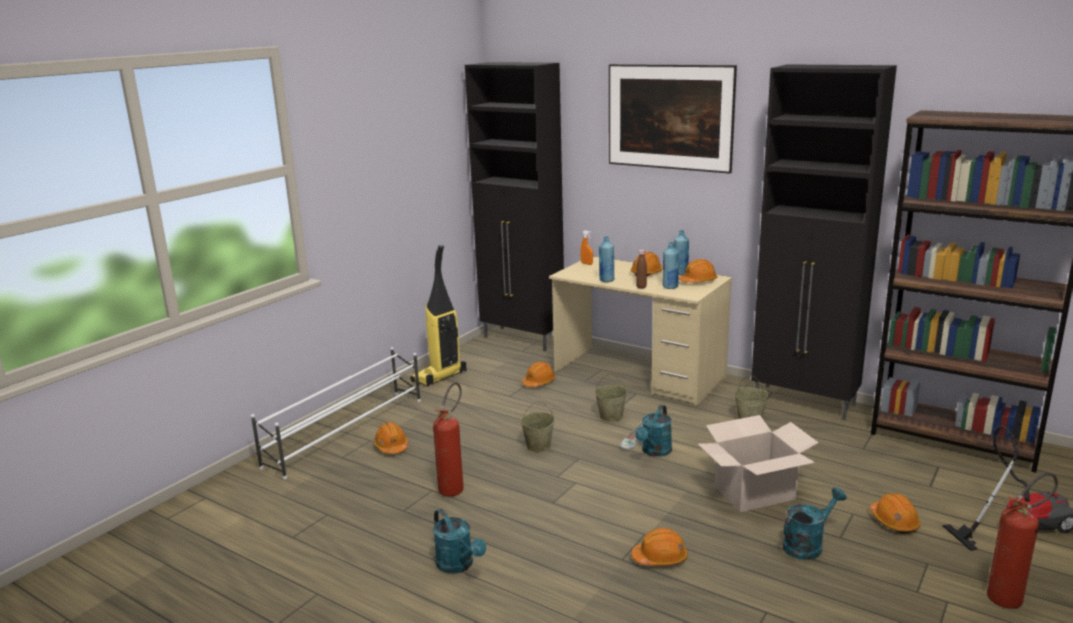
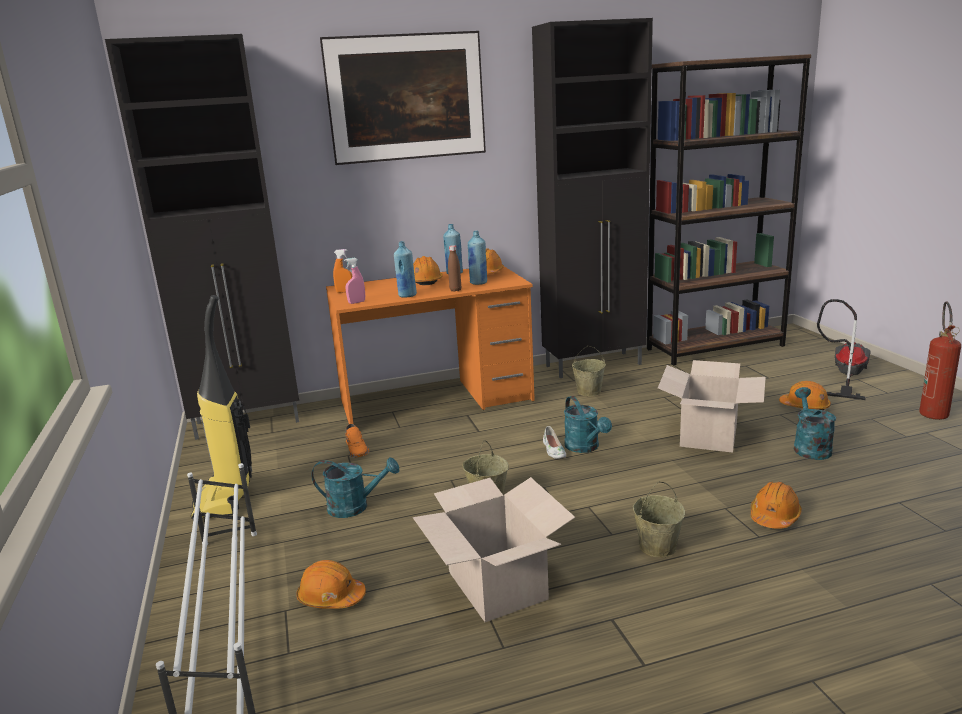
camera: 50 degrees left, 0 degrees up
(454, 487) = (498, 585): fire extinguisher -> cardboard box
(459, 565) = (679, 648): turquoise watering can -> turquoise watering can (355, 507)
(539, 382) = (357, 449): orange hard hat -> orange shoe
(570, 274) = (356, 302): none -> pink spray bottle
(611, 416) = (490, 441): beige bucket -> beige bucket (657, 546)
(639, 375) = (436, 401): beige desk -> orange desk

